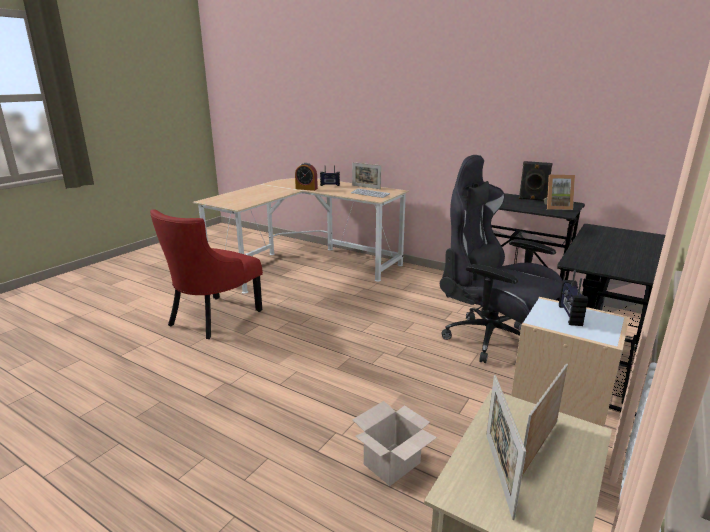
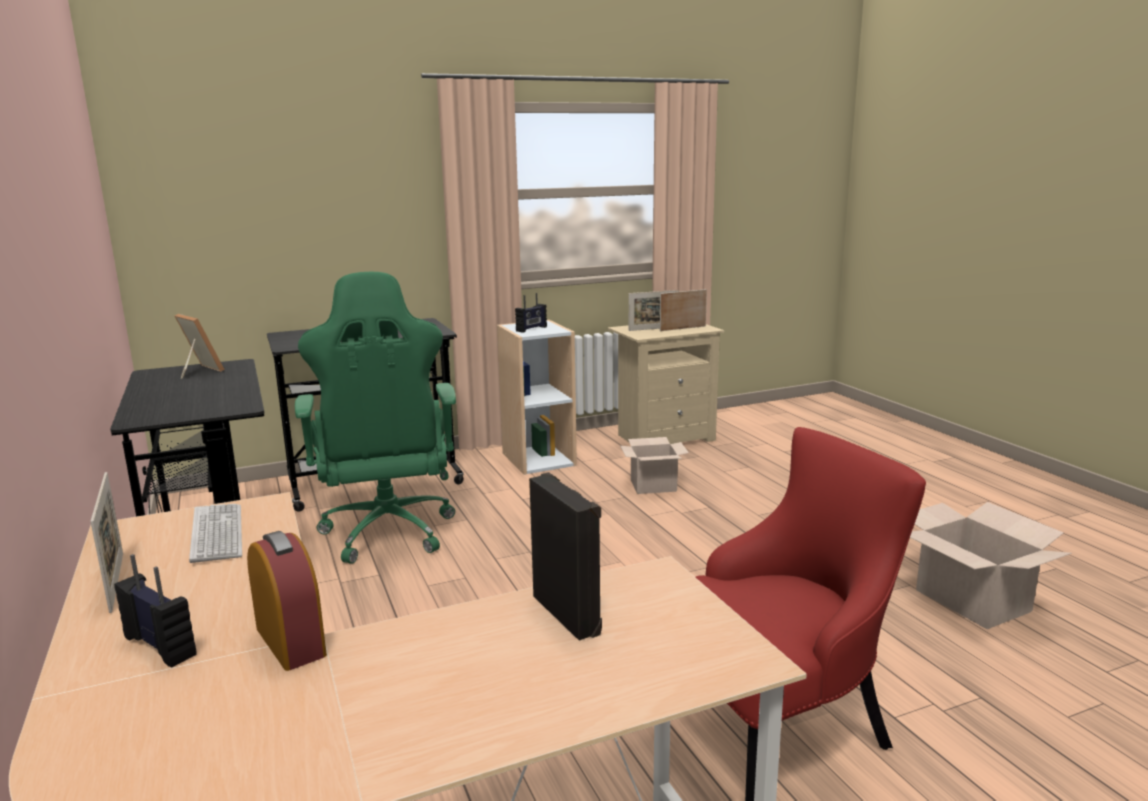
camera: 145 degrees left, 5 degrees down
(92, 418) = (973, 600): none -> cardboard box
(495, 341) = (387, 529): black office chair -> green office chair
(499, 473) = (683, 328): picture frame -> picture frame turned 150 degrees counterclockwise
(532, 199) = (155, 387): black speaker -> black speaker (568, 614)

